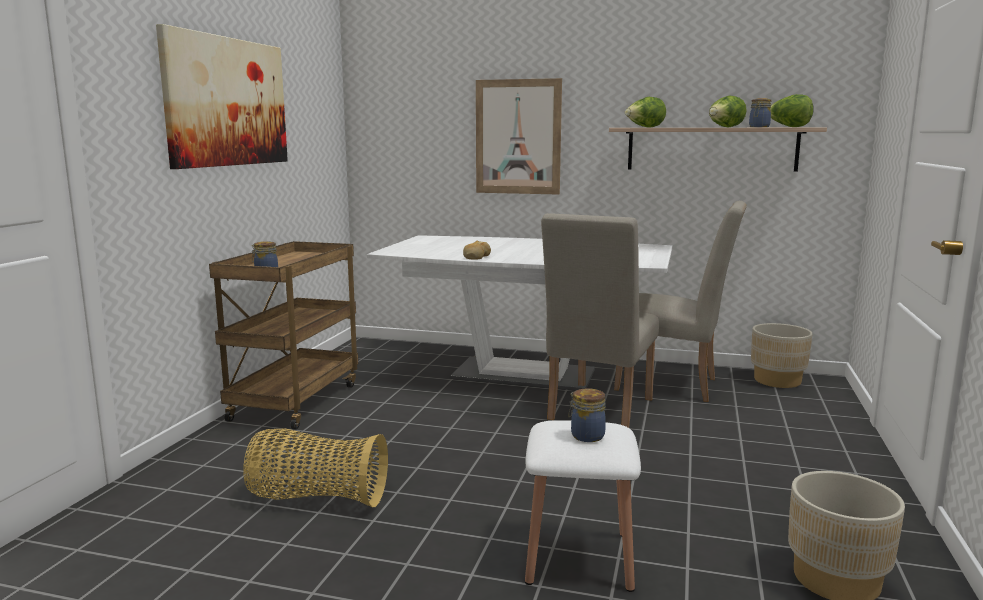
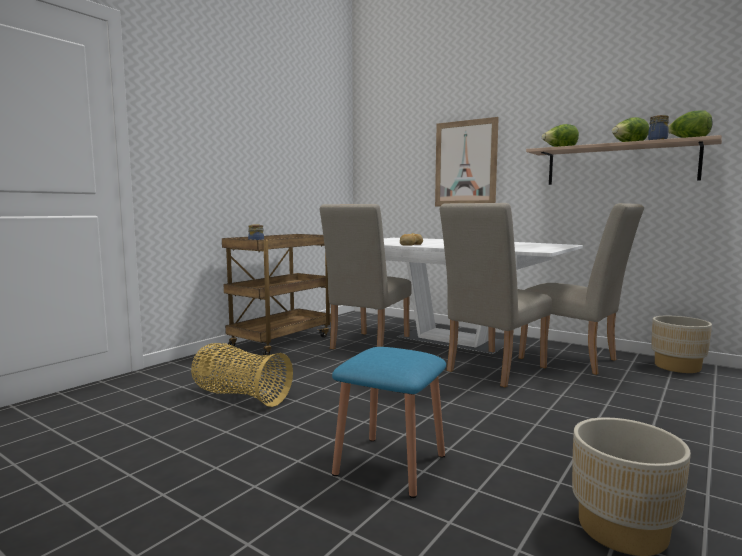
camera: 20 degrees right, 5 degrees down
(227, 102) = (249, 135): picture -> none
(419, 393) = (366, 345): none -> beige chair
(579, 557) = (390, 465): white stool -> blue stool
(586, 436) = (390, 356): jar -> none

